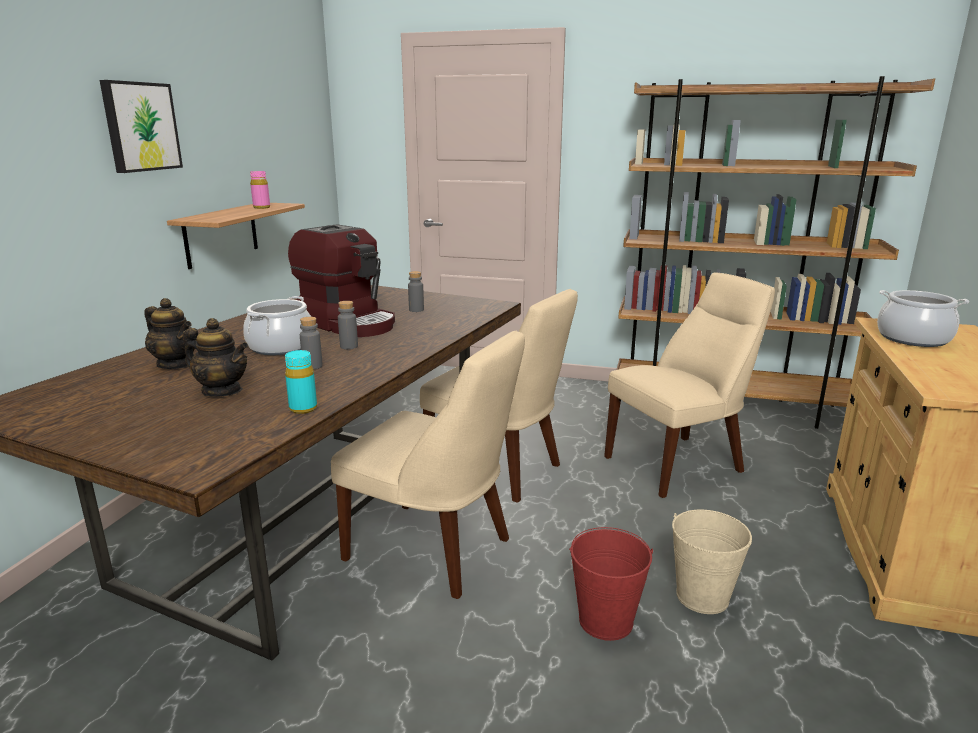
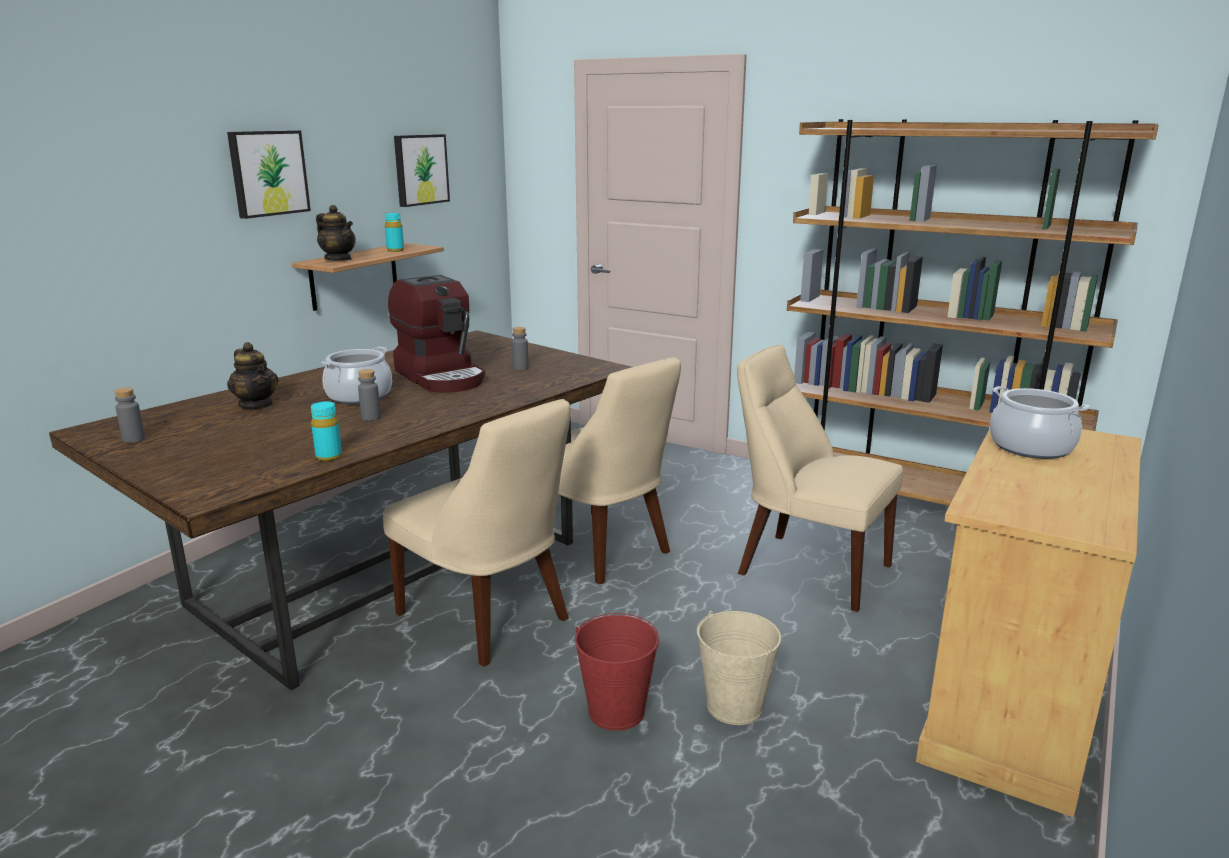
camera: 15 degrees right, 0 degrees up
(222, 391) = (275, 433): teapot -> teapot (338, 259)
(261, 207) = (395, 250): pink bottle -> turquoise bottle
(269, 132) = (420, 169): none -> picture
(349, 346) = (420, 401): grey bottle -> grey bottle (134, 439)
(679, 463) = (807, 568): beige chair -> beige chair turned 135 degrees counterclockwise

